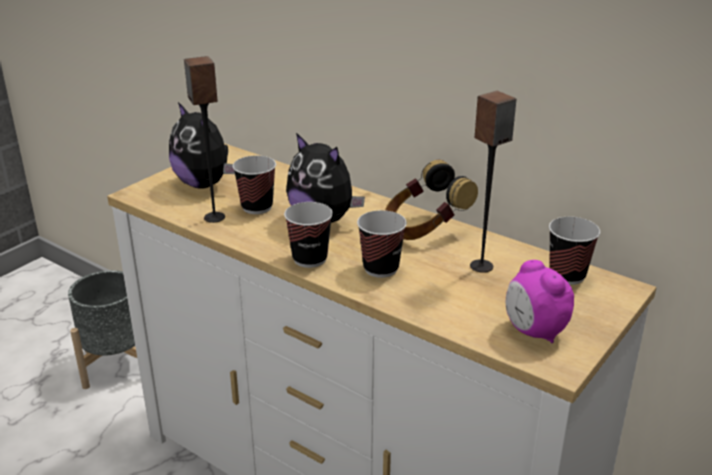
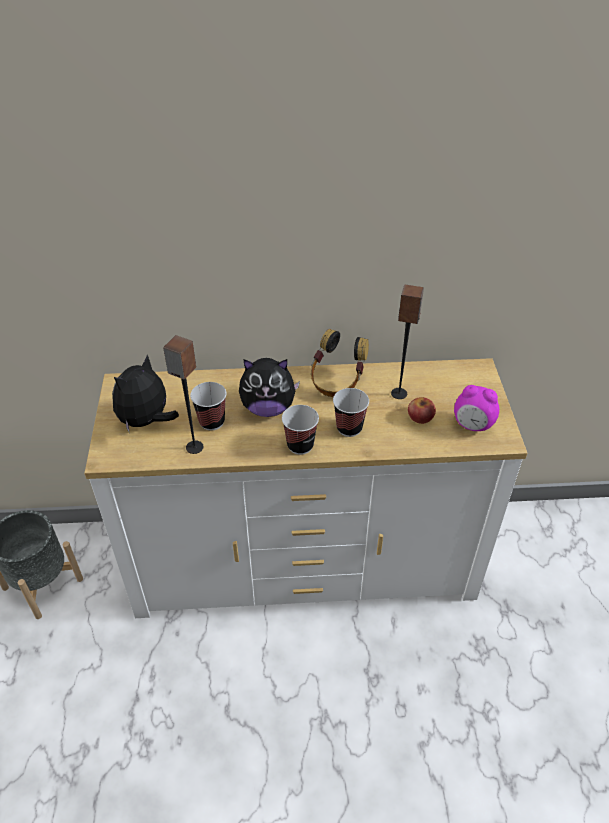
camera: 40 degrees left, 15 degrees up
(205, 184) = (146, 421): plush toy -> plush toy turned 120 degrees clockwise
(477, 295) = (420, 417): none -> apple
(567, 275) = (446, 375): cup -> none

